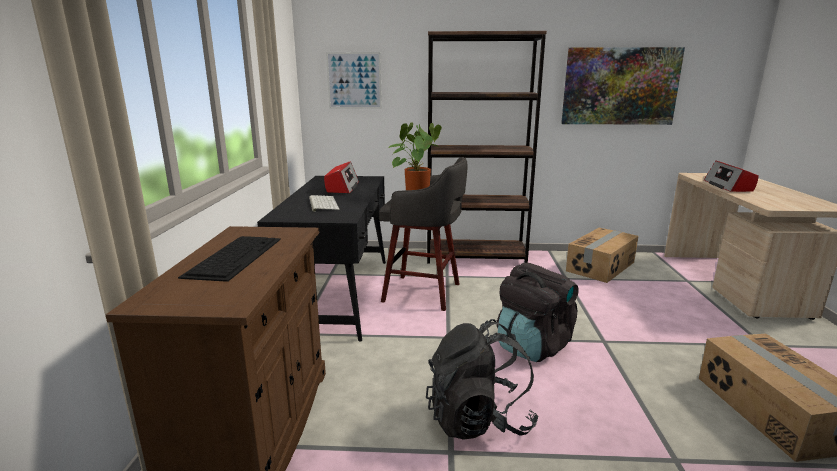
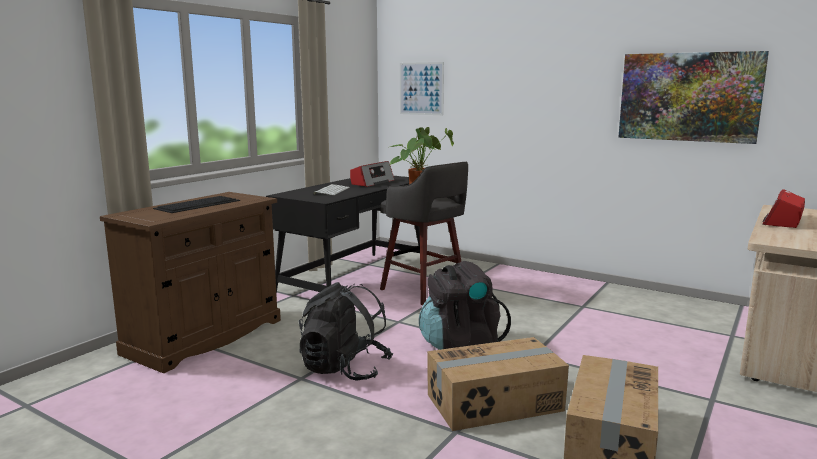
camera: 30 degrees right, 5 degrees down
(476, 256) = (517, 274): brown bookcase -> none
(601, 266) = (644, 305): cardboard box -> cardboard box (495, 403)

